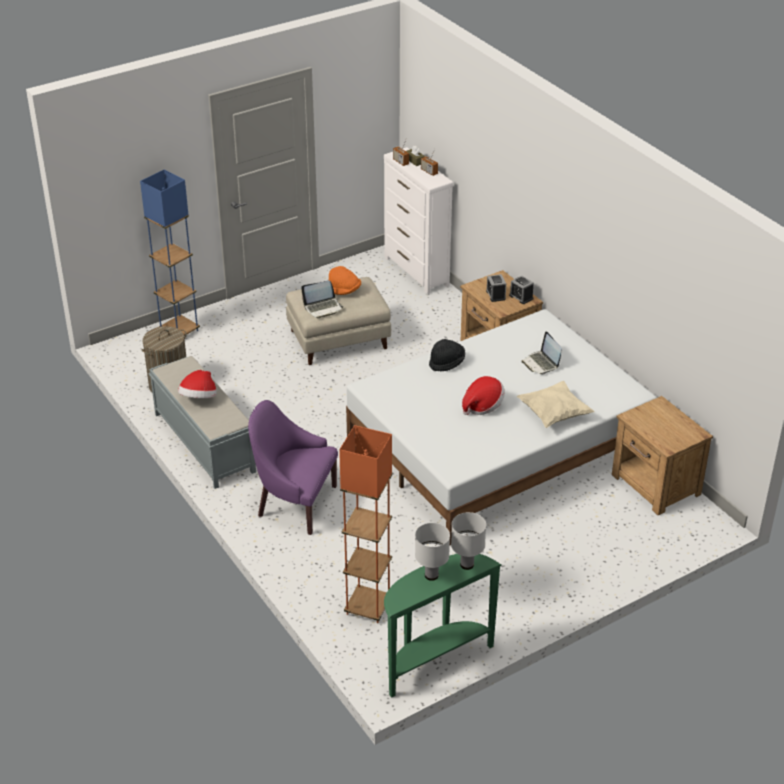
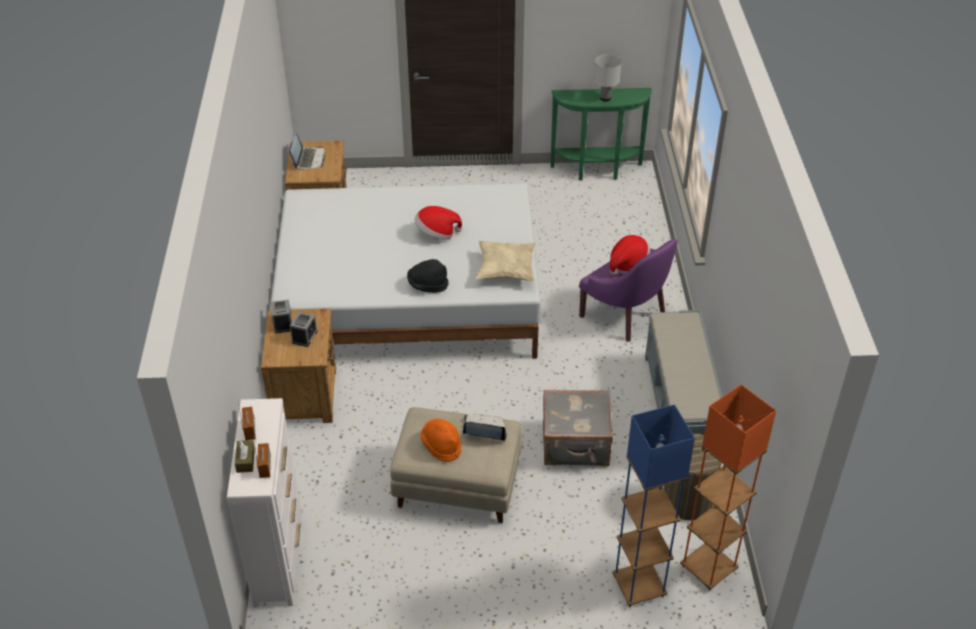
camera: 150 degrees left, 5 degrees up
(199, 398) = (689, 359): hat -> hat (628, 264)
(272, 390) = (576, 445): none -> grey suitcase
(368, 607) = (619, 217): orange floor lamp -> orange floor lamp (708, 569)
(467, 565) = (575, 96): white table lamp -> none
(541, 363) = (344, 252): laptop -> laptop (308, 159)
(554, 414) = (385, 205): beige pillow -> beige pillow (506, 271)

